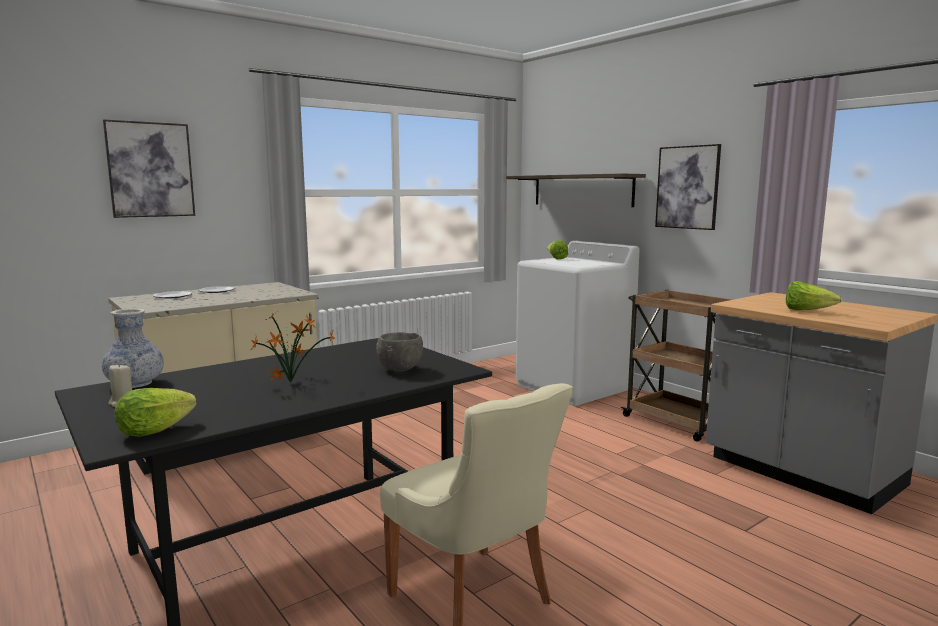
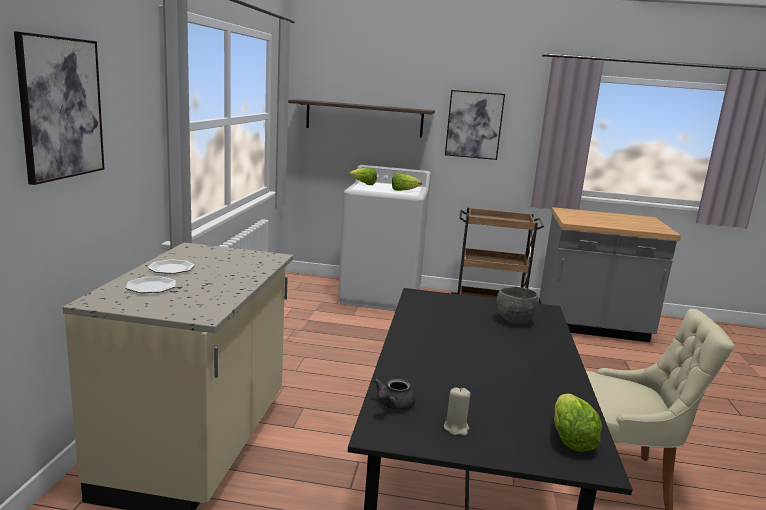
camera: 45 degrees left, 5 degrees up
(135, 383) = (392, 406): vase -> grey teapot
(292, 382) = (495, 357): potted plant -> none
(806, 311) = (615, 223): lettuce -> lettuce (403, 191)

